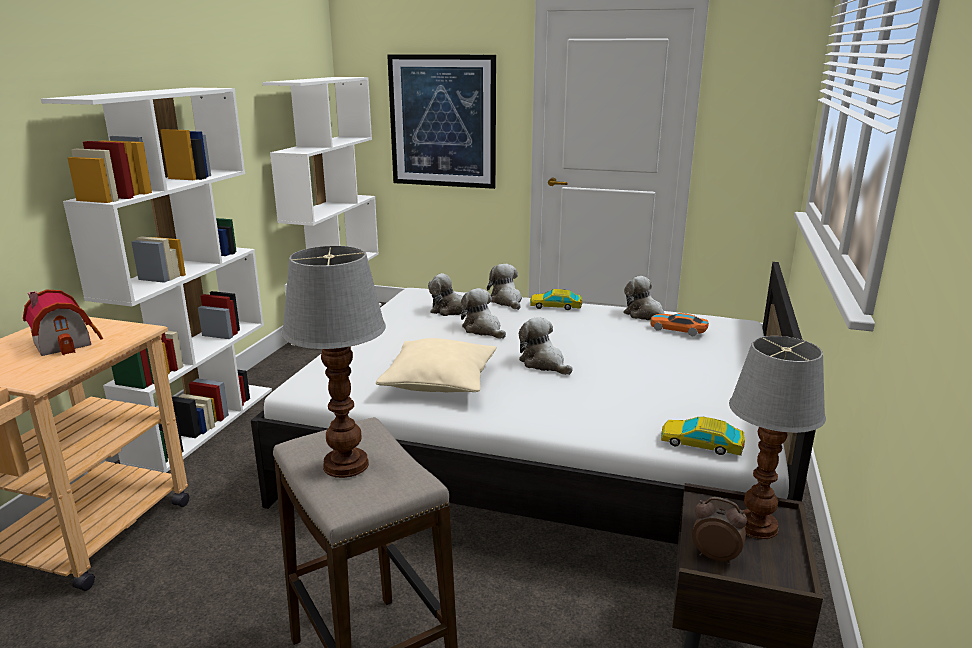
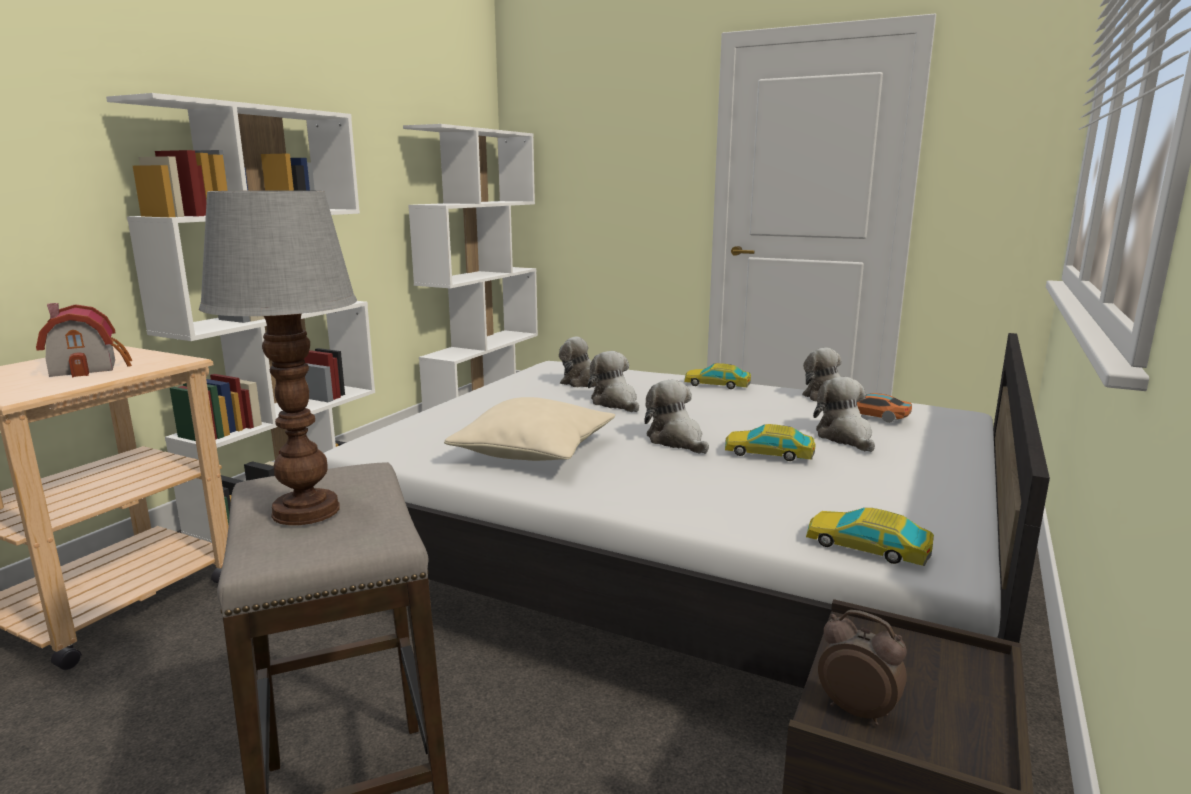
camera: 10 degrees right, 5 degrees down
(442, 121) = (613, 182): picture -> none
(506, 301) = (658, 377): plush toy -> plush toy (845, 437)
(615, 370) = (769, 453): none -> toy car
(756, 525) = (936, 670): table lamp -> none

